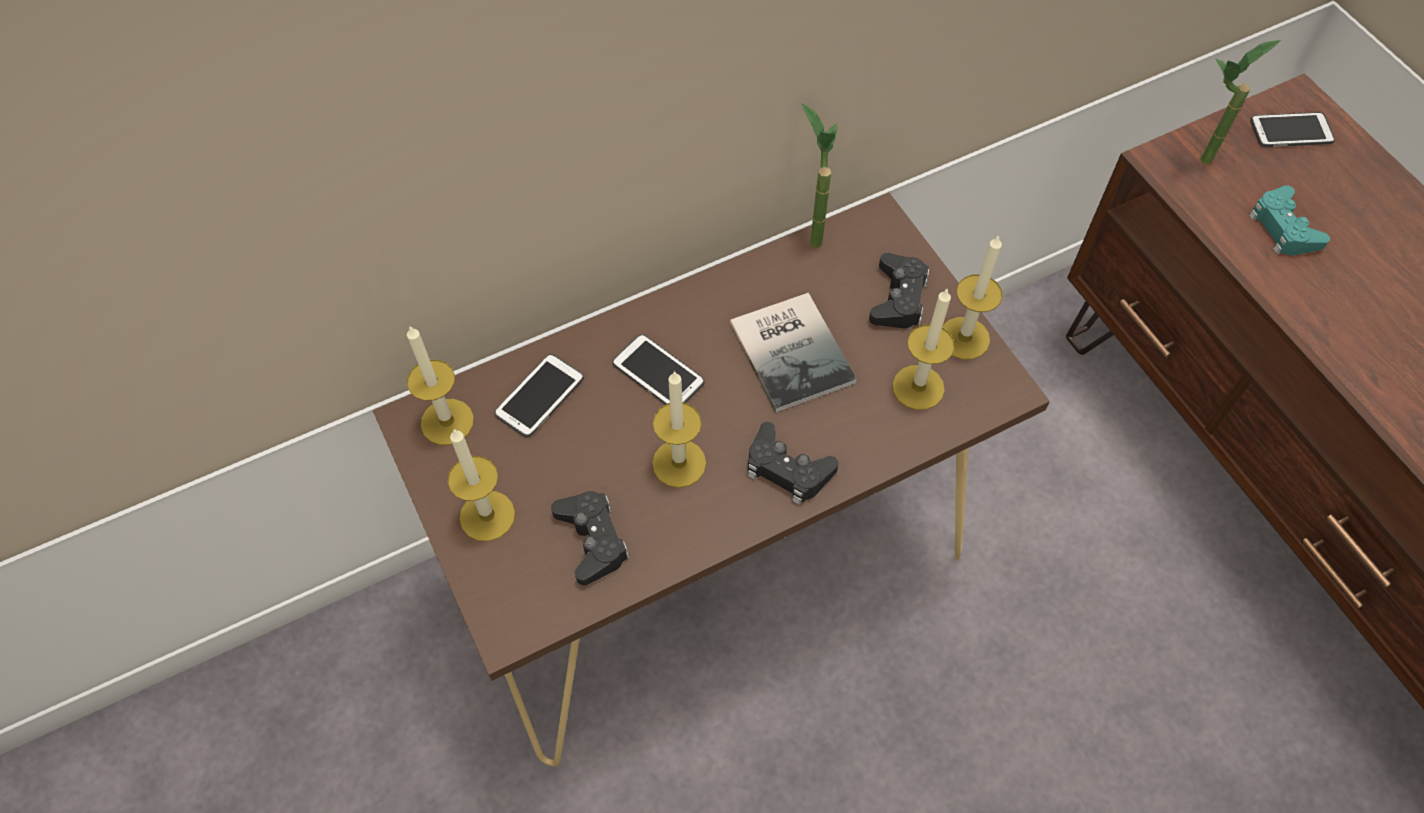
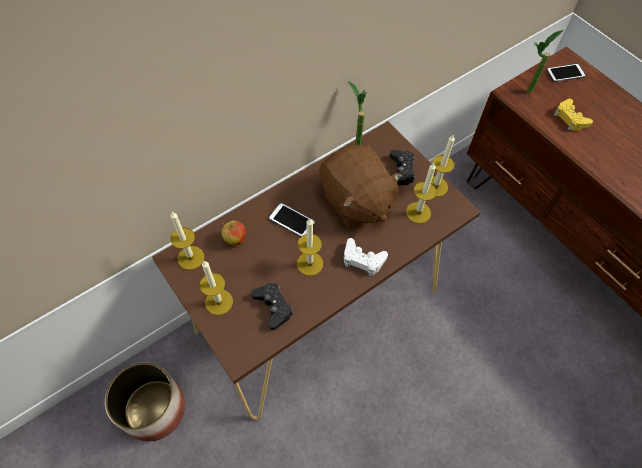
camera: 10 degrees left, 0 degrees up
(353, 715) = (153, 409): none -> planter
(539, 396) = (235, 239): phone -> apple
(787, 469) = (363, 260): black game controller -> white game controller
(793, 349) = (355, 201): book -> brown plush toy
(1283, 228) = (570, 118): turquoise game controller -> yellow game controller

